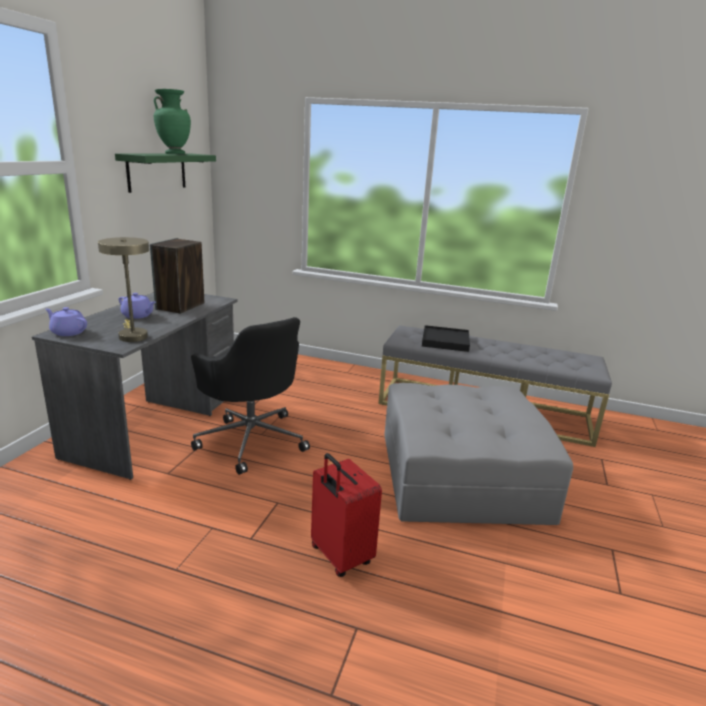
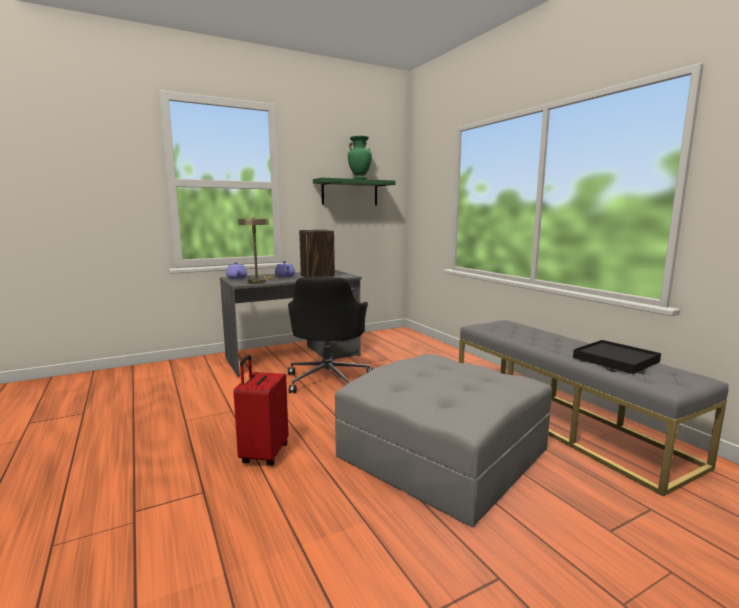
camera: 45 degrees right, 10 degrees down
(445, 341) = (522, 334): black tray -> black tray (616, 359)

